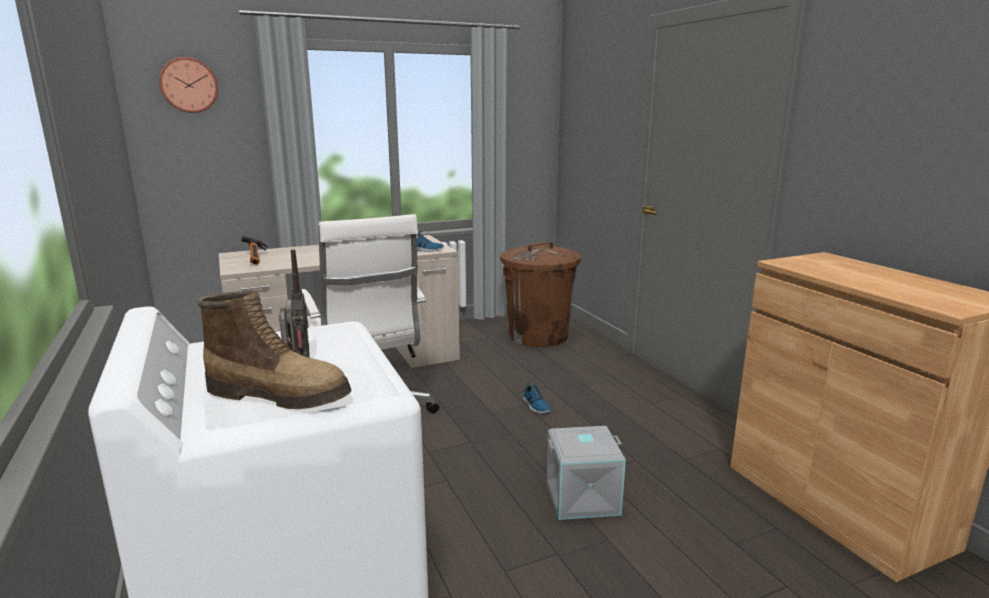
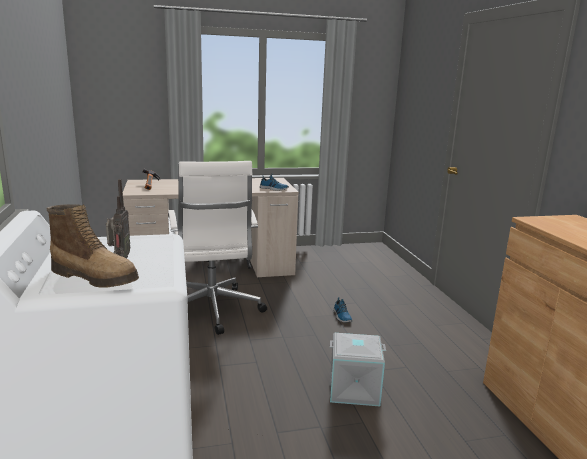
camera: 10 degrees right, 0 degrees up
(189, 85) = (116, 58): wall clock -> none
(538, 336) = (362, 263): brown trash can -> none

